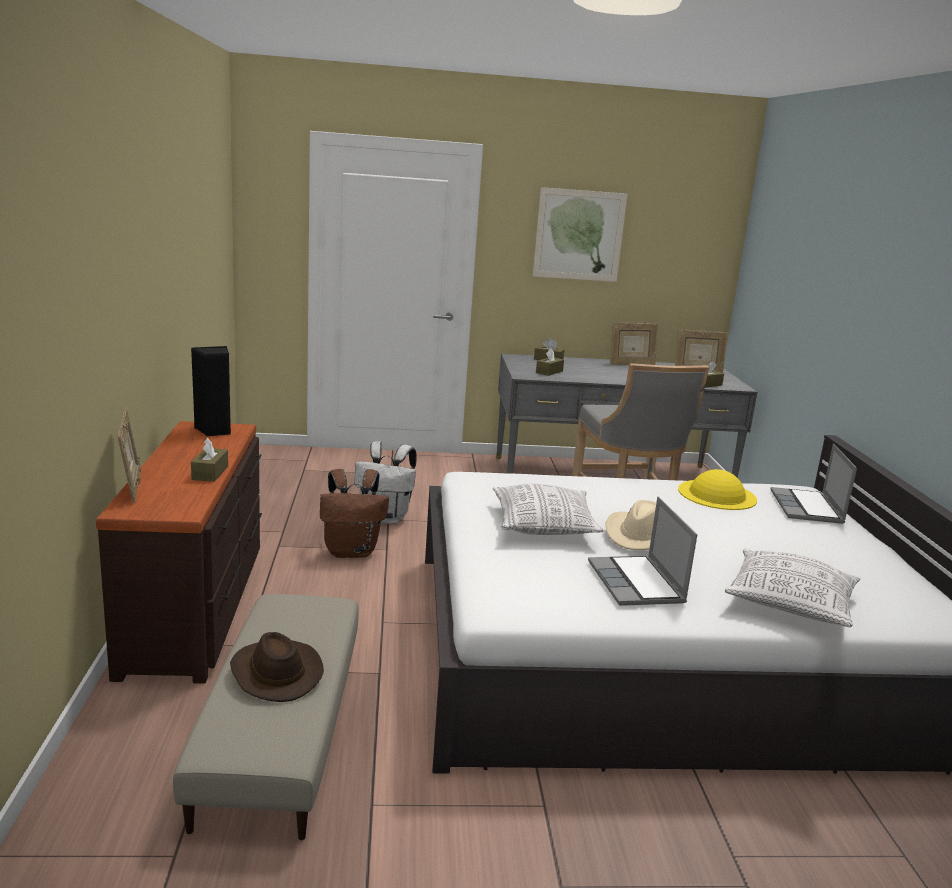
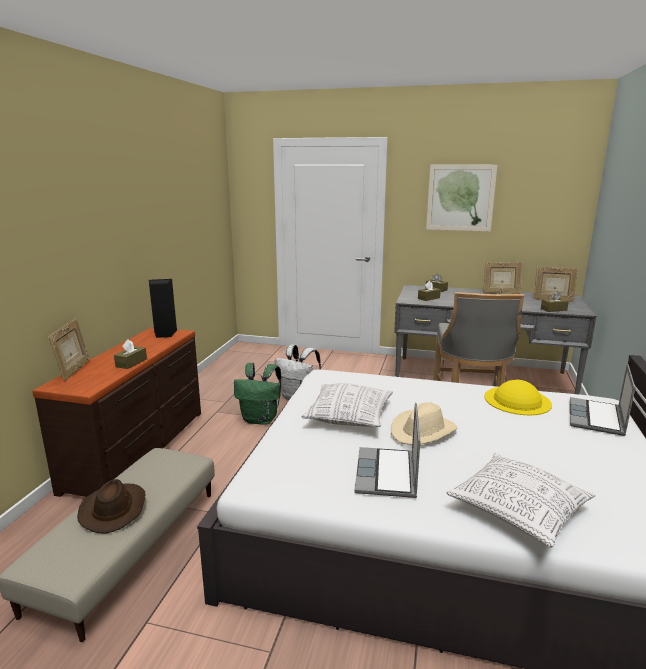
camera: 20 degrees right, 0 degrees up
(352, 551) = (261, 419): brown backpack -> green backpack

